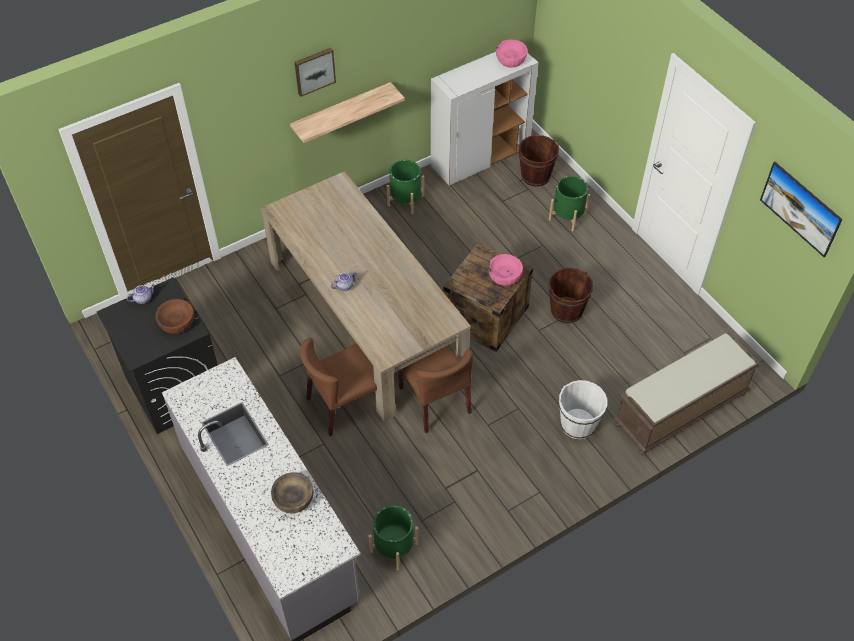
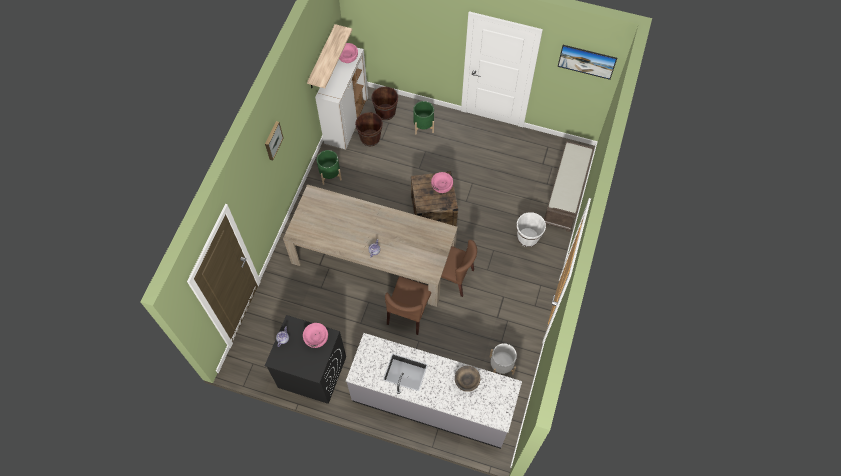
camera: 40 degrees left, 10 degrees up
(177, 323) = (316, 338): brown bowl -> pink bowl
(341, 112) = (286, 151): shelf -> shelf (322, 58)
(394, 547) = (501, 365): green planter -> white planter
(566, 310) = (469, 180): brown bucket -> brown bucket (370, 138)

